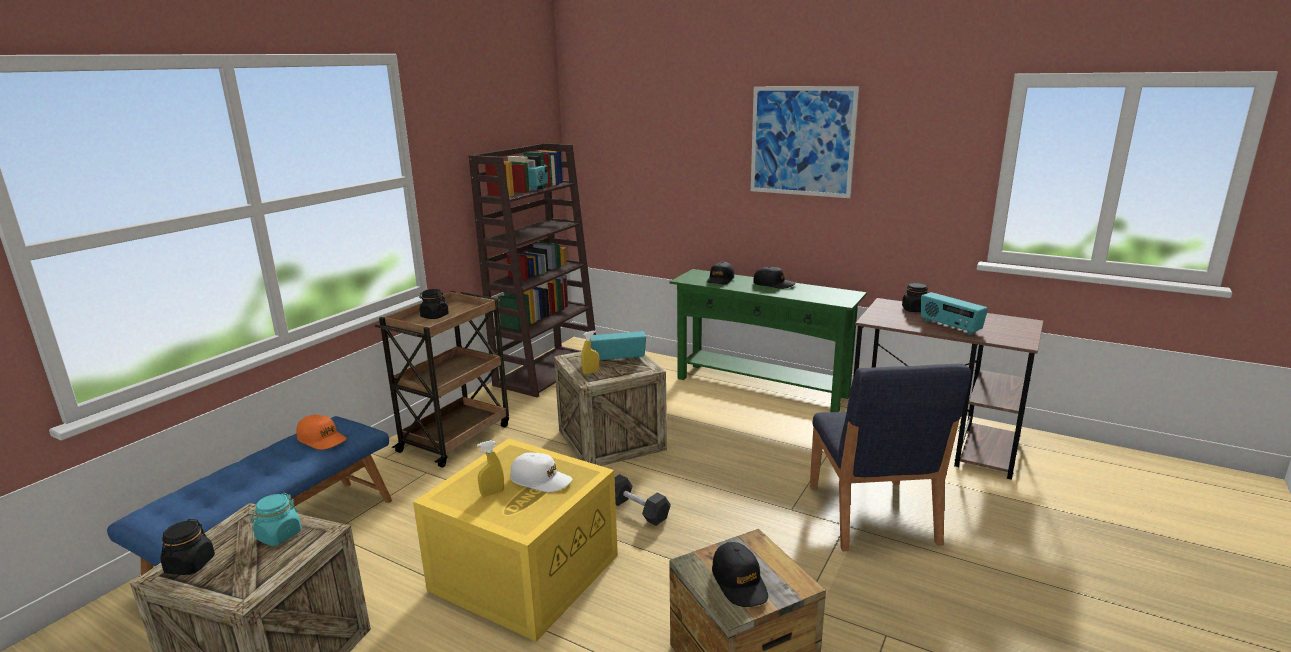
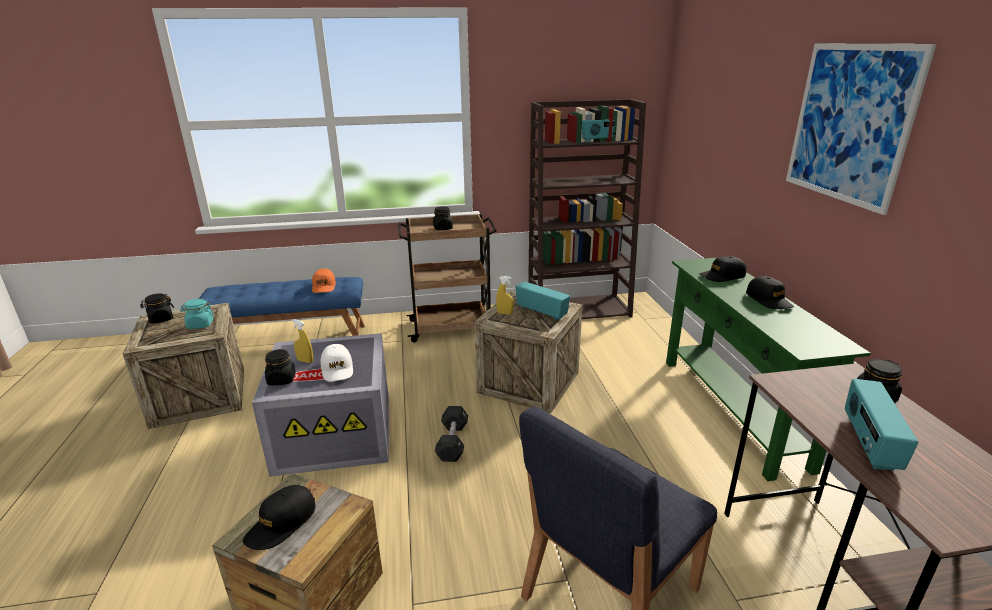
camera: 50 degrees right, 5 degrees up
(508, 516) = (281, 379): none -> black jar
(524, 570) = (336, 432): yellow storage box -> grey storage box

